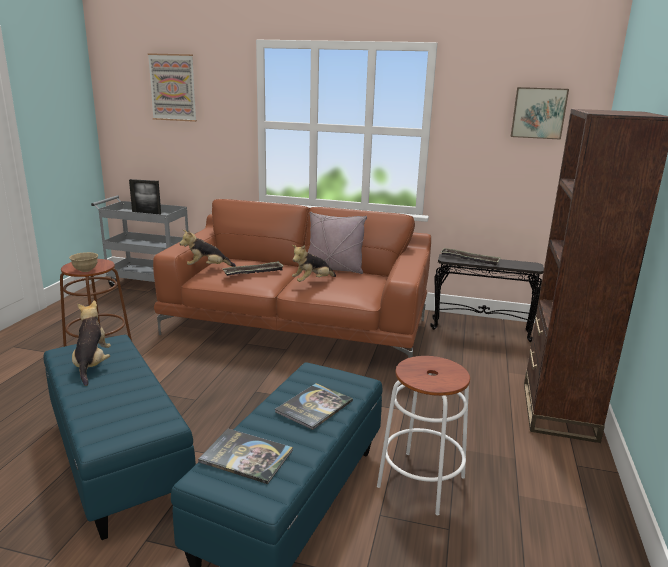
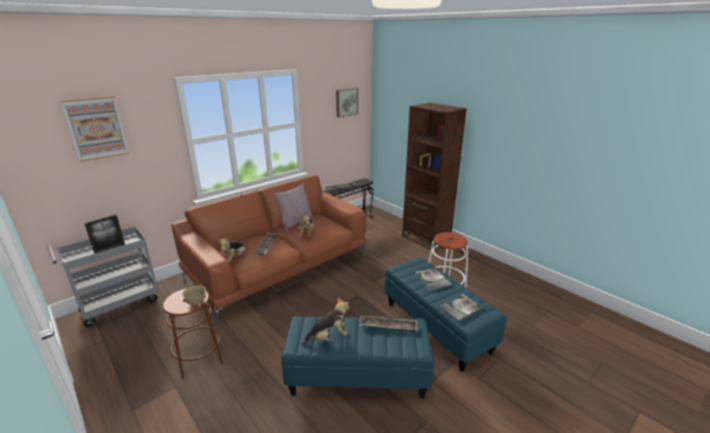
camera: 55 degrees left, 5 degrees up
(92, 365) = (328, 337): plush toy -> plush toy turned 135 degrees clockwise
(142, 400) = (388, 326): none -> tray

